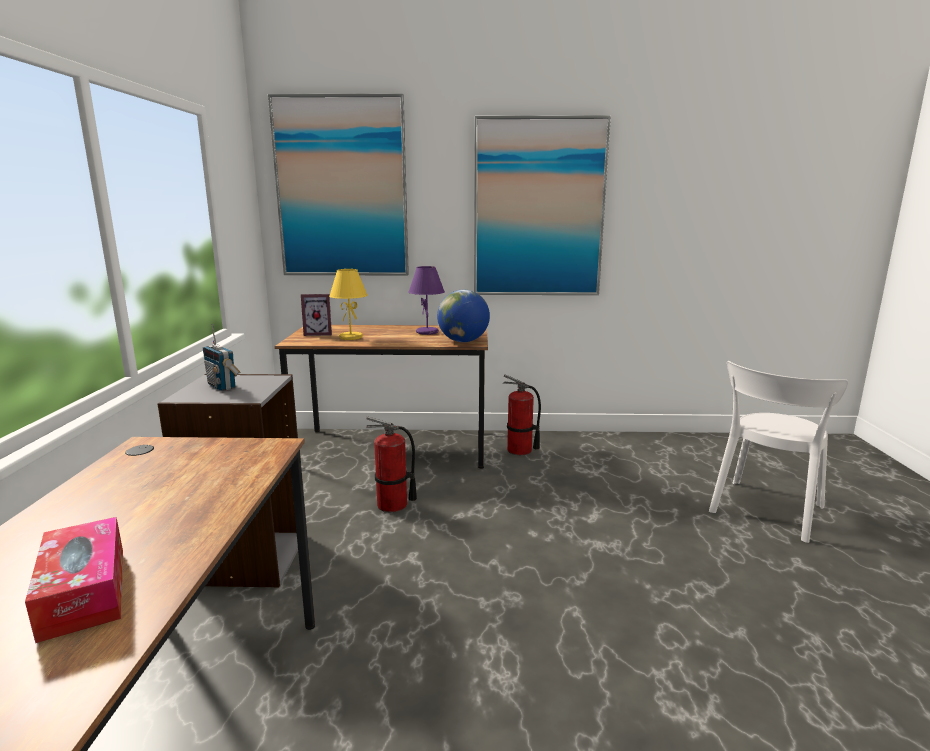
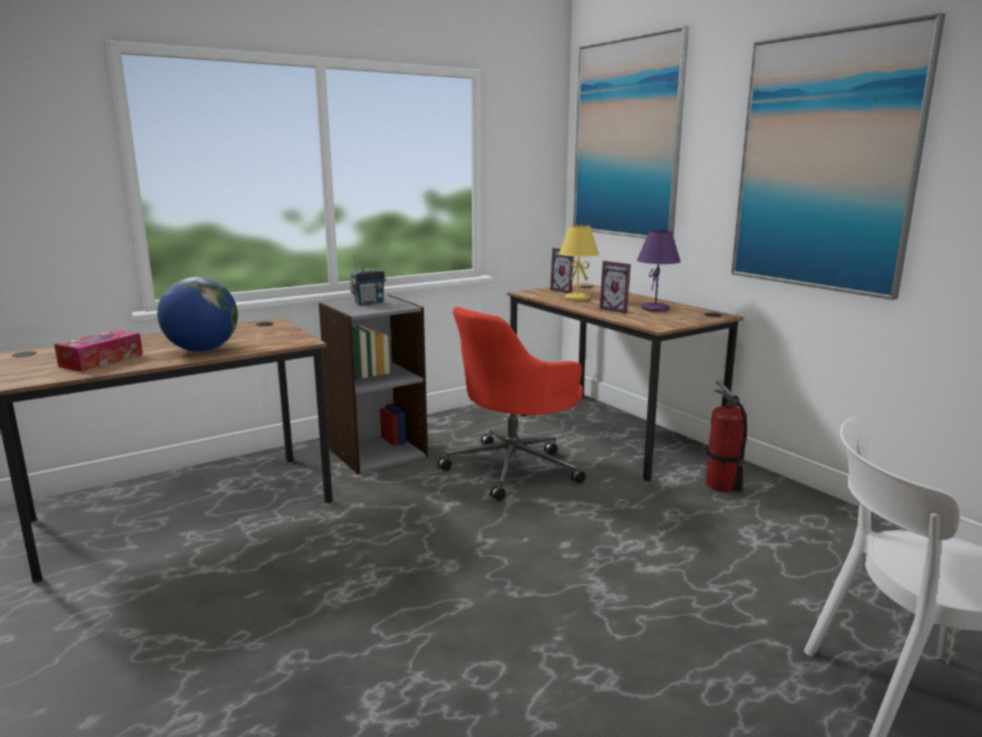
camera: 55 degrees right, 0 degrees up
(222, 386) = (369, 303): radio -> radio turned 135 degrees counterclockwise
(392, 505) = (514, 468): fire extinguisher -> red office chair
(409, 338) = (618, 310): none -> picture frame
(463, 341) = (655, 323): globe -> globe (202, 350)

